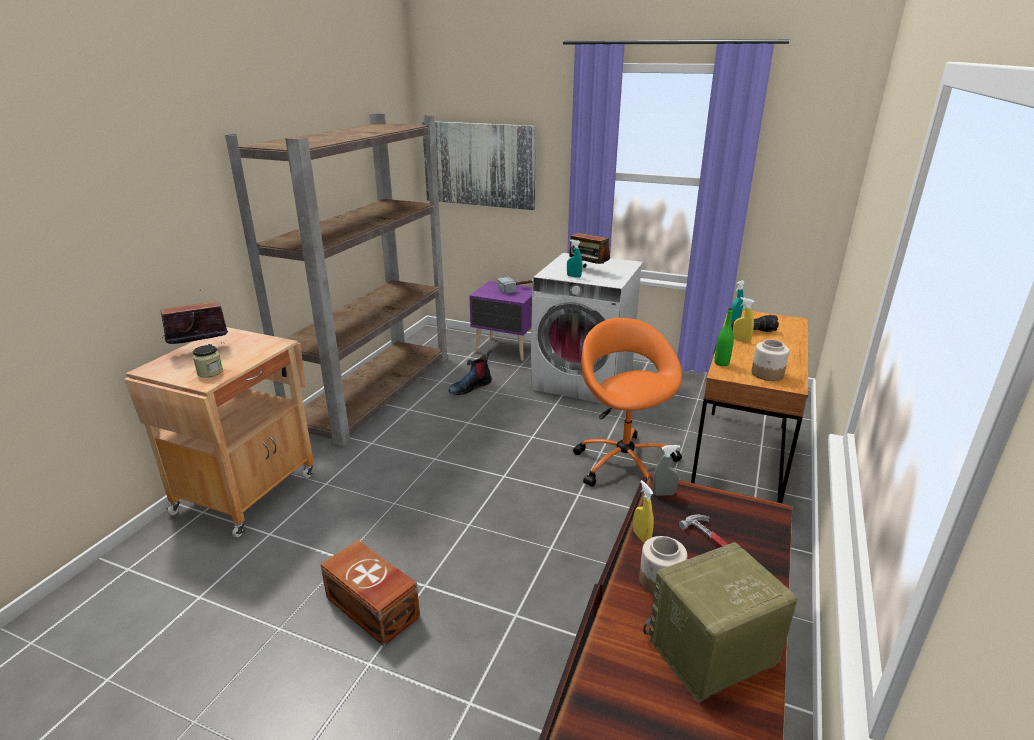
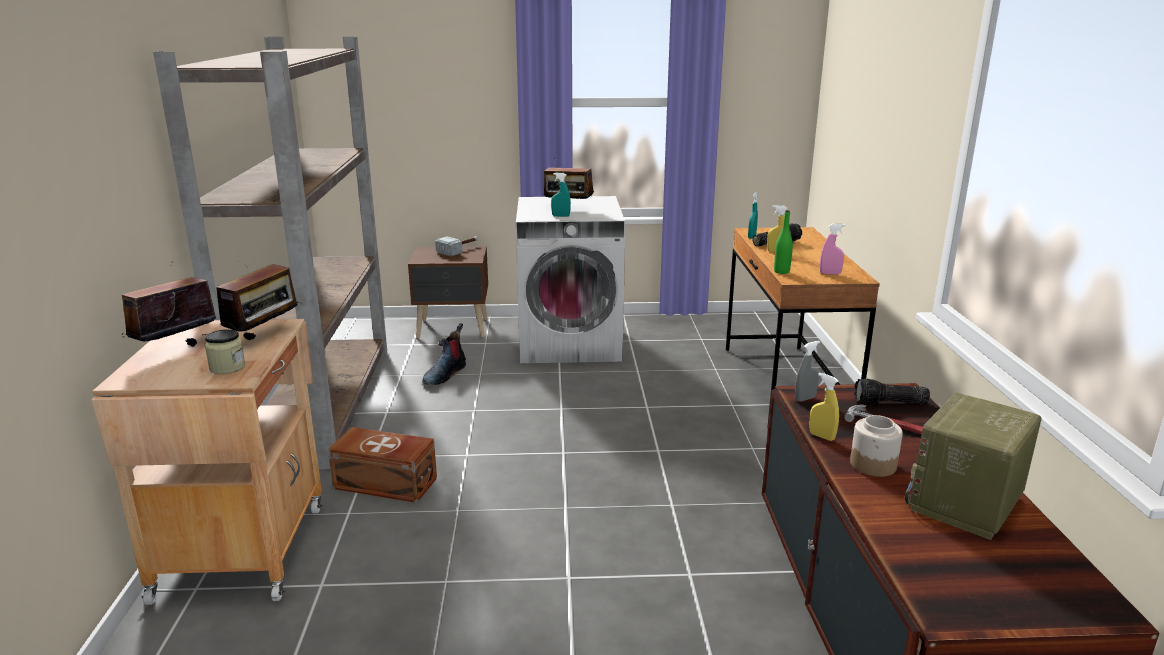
camera: 25 degrees left, 5 degrees down
(258, 351) = (265, 336): none -> radio
(372, 608) = (527, 618): brown storage box -> brown storage box (386, 484)
(479, 164) = (392, 101): picture -> none
(506, 349) = (453, 329): purple nightstand -> brown nightstand
(623, 463) = (678, 411): orange office chair -> none
(742, 520) = (890, 403): none -> flashlight
(767, 374) = (830, 273): jar -> pink spray bottle

